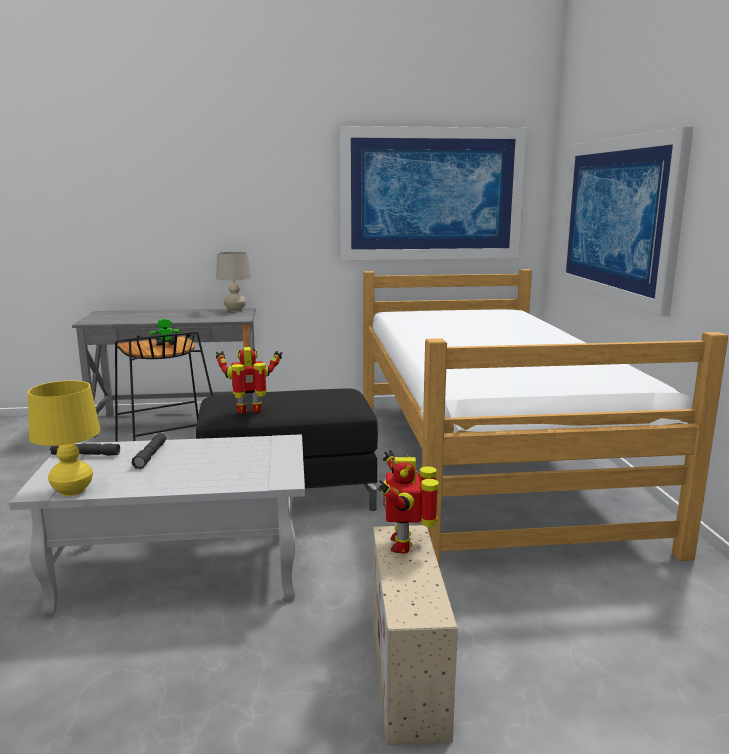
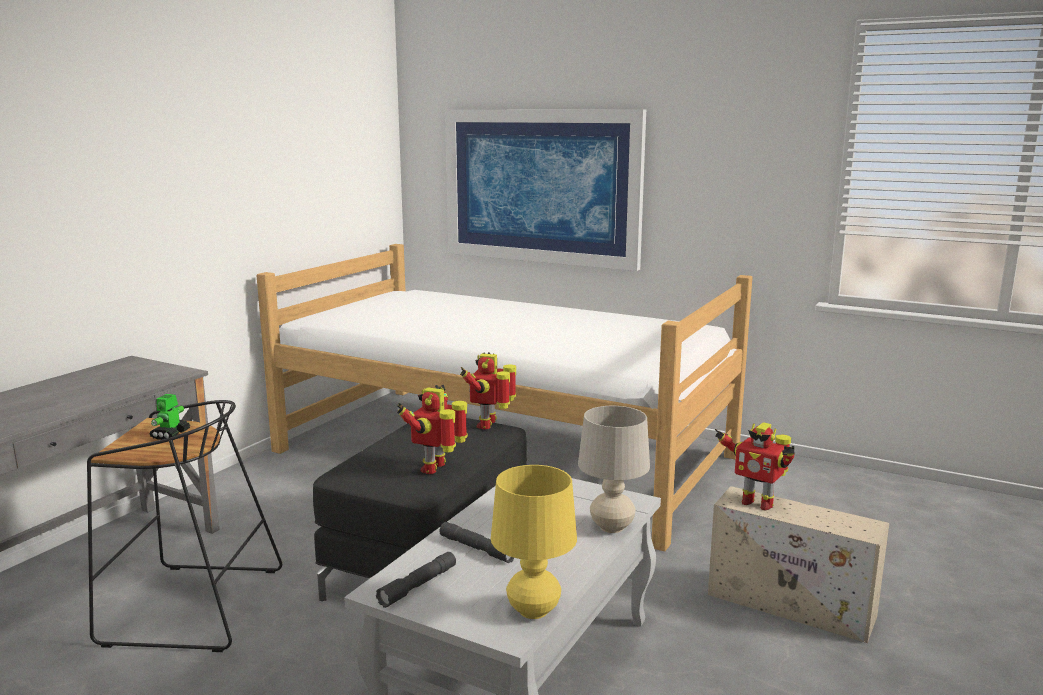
camera: 55 degrees left, 0 degrees up
(235, 310) = (120, 365): beige table lamp -> beige table lamp (611, 527)
(352, 405) = (489, 424): none -> toy robot
(431, 194) = (306, 167): picture -> none

